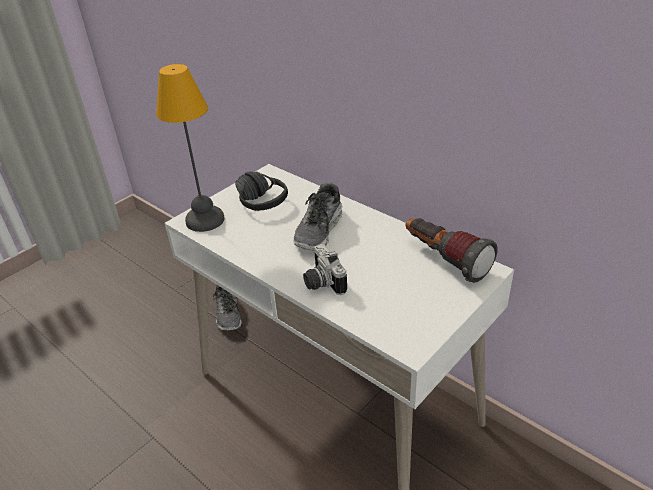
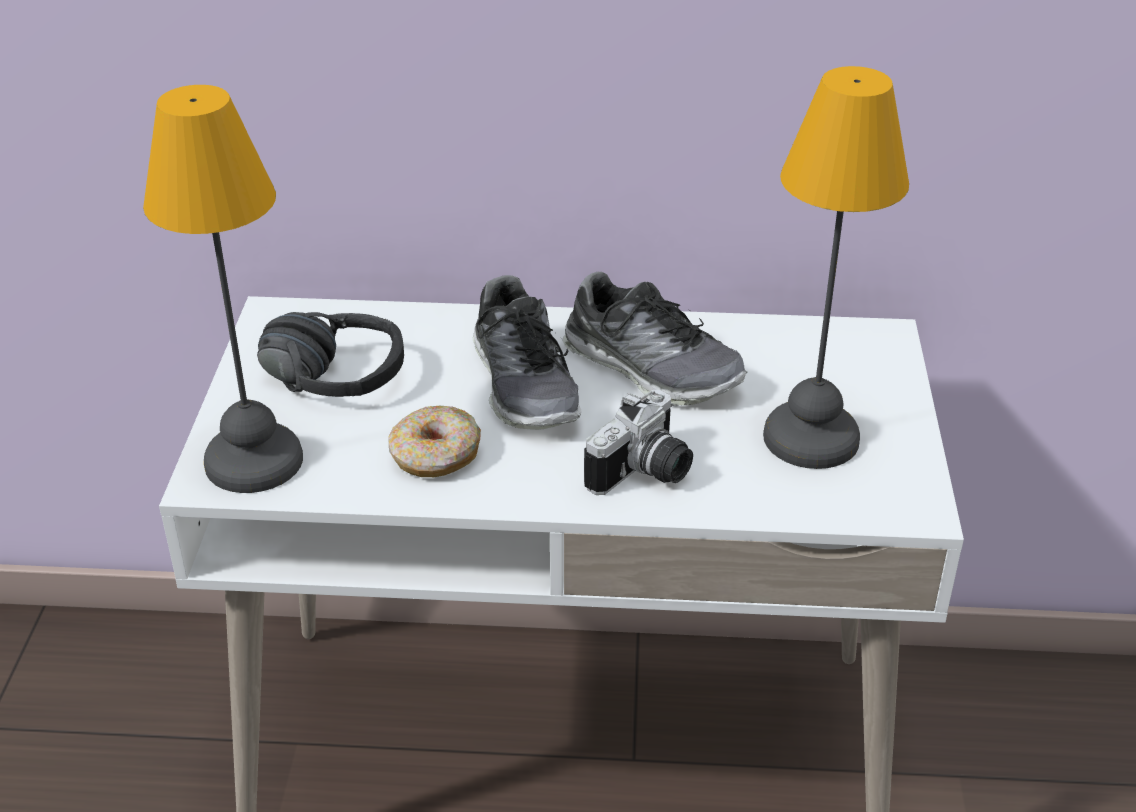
camera: 40 degrees left, 0 degrees up
(229, 314) = (180, 713): shoe -> shoe (651, 369)
(260, 243) = (435, 456): none -> donut
(321, 282) = (645, 474): camera -> camera turned 75 degrees counterclockwise
(404, 298) = (813, 437): none -> table lamp
(444, 260) = (800, 348): flashlight -> none

